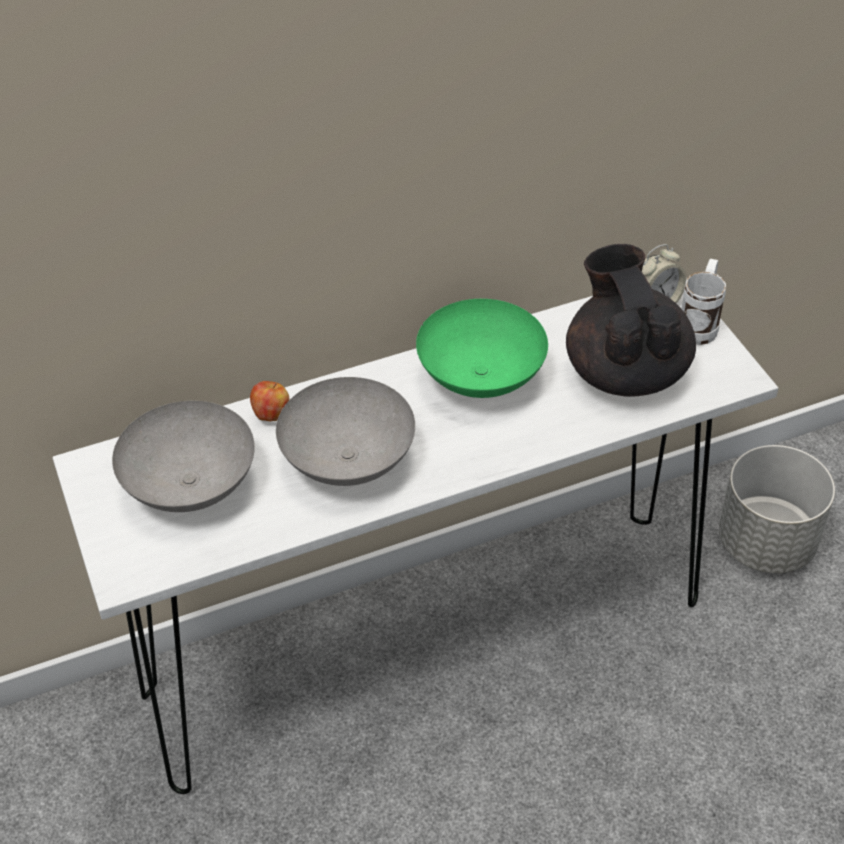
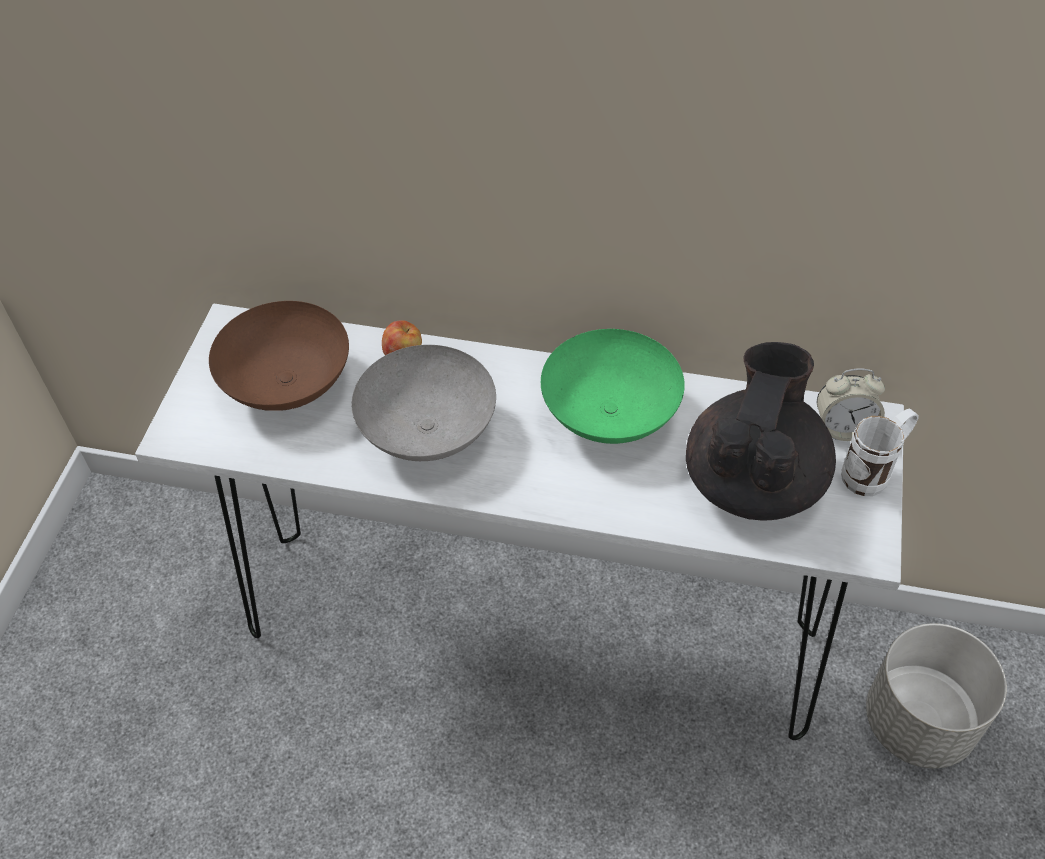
camera: 35 degrees right, 5 degrees up
(193, 485) = (290, 385): grey bowl -> brown bowl

